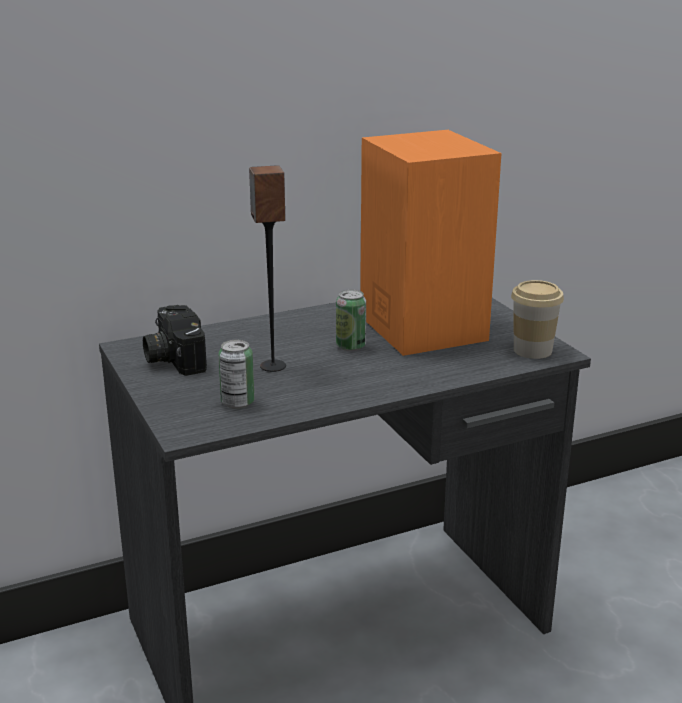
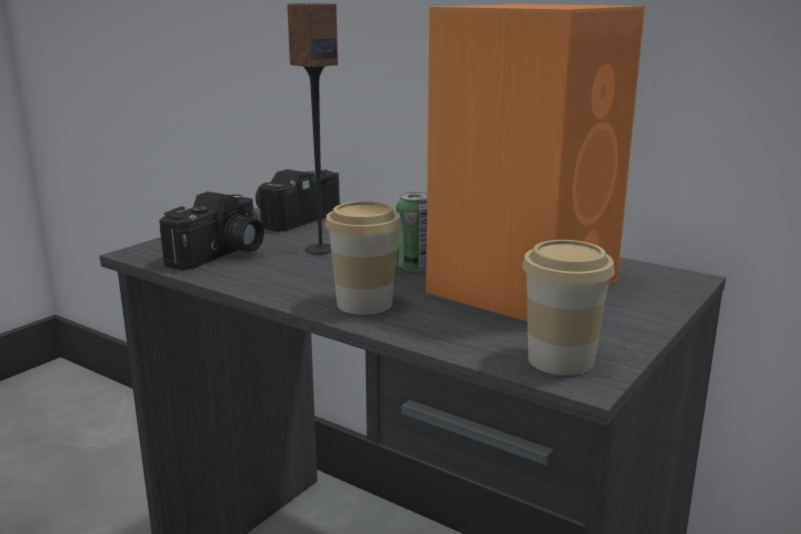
camera: 60 degrees right, 5 degrees down
(237, 402) = (221, 255): can -> camera
(402, 376) = (364, 304): none -> cup

